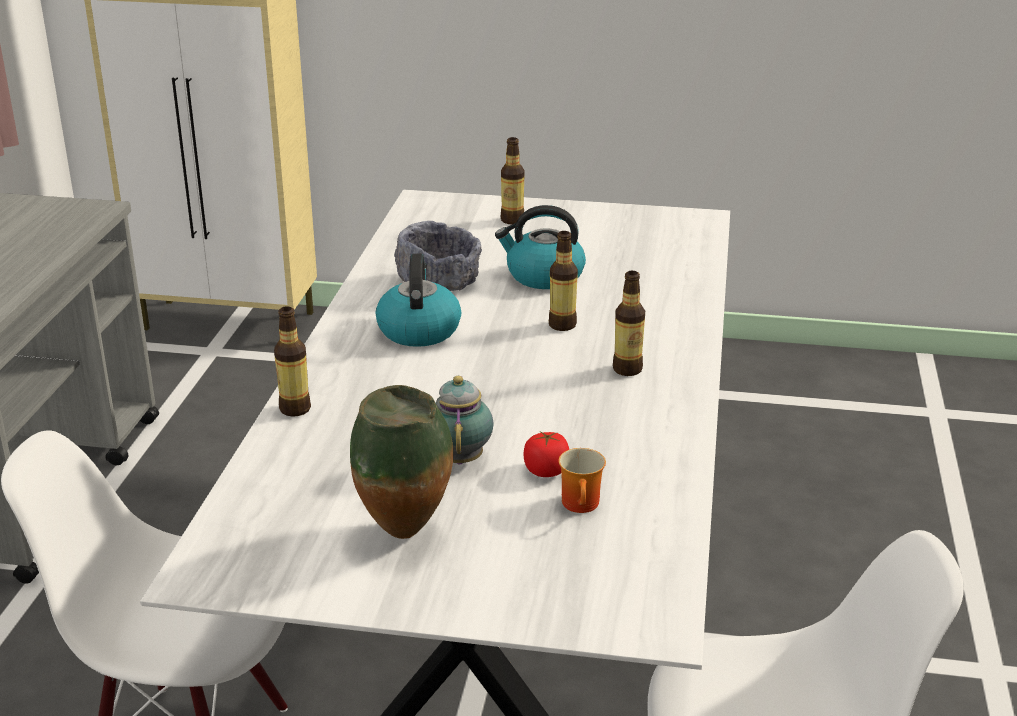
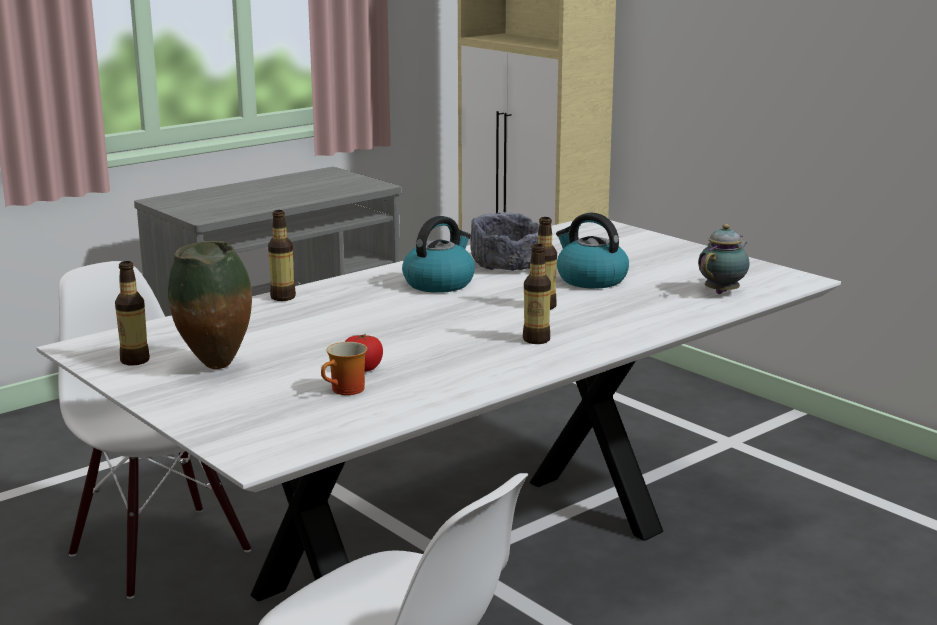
camera: 40 degrees right, 10 degrees down
(460, 457) = (325, 346): teapot -> teapot (723, 292)
(512, 220) = (637, 247): bottle -> bottle (135, 360)

